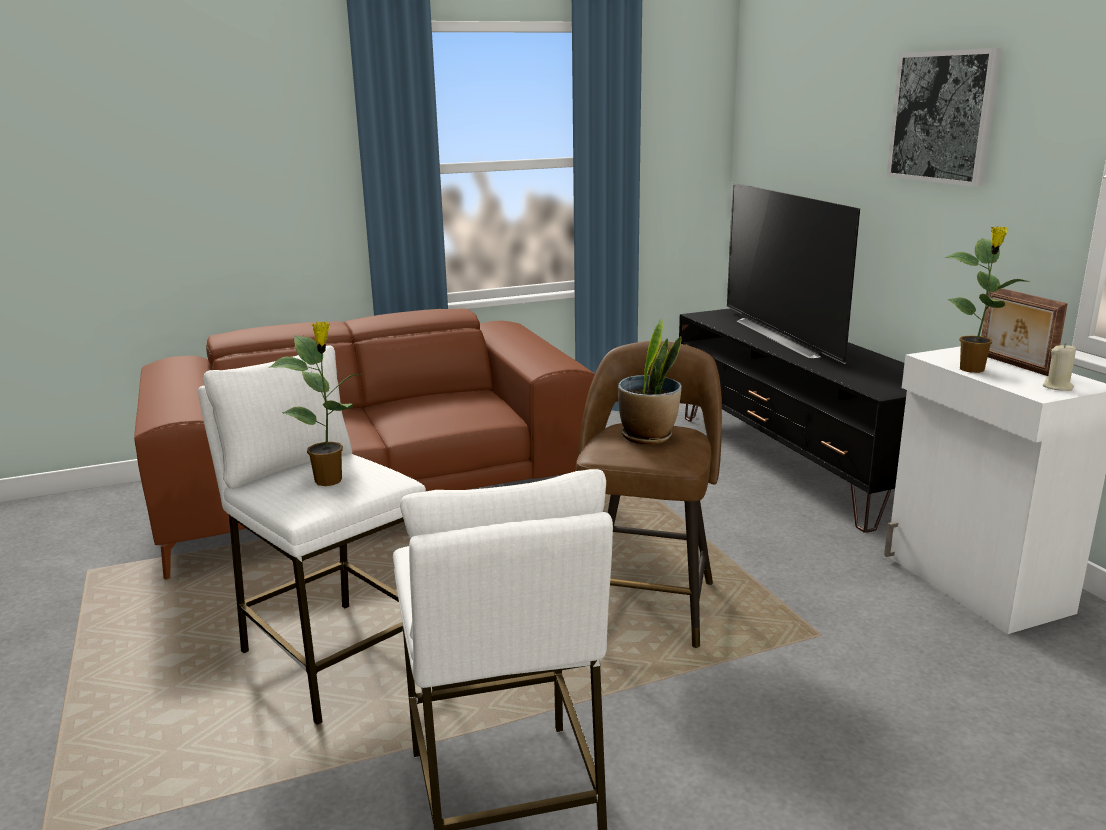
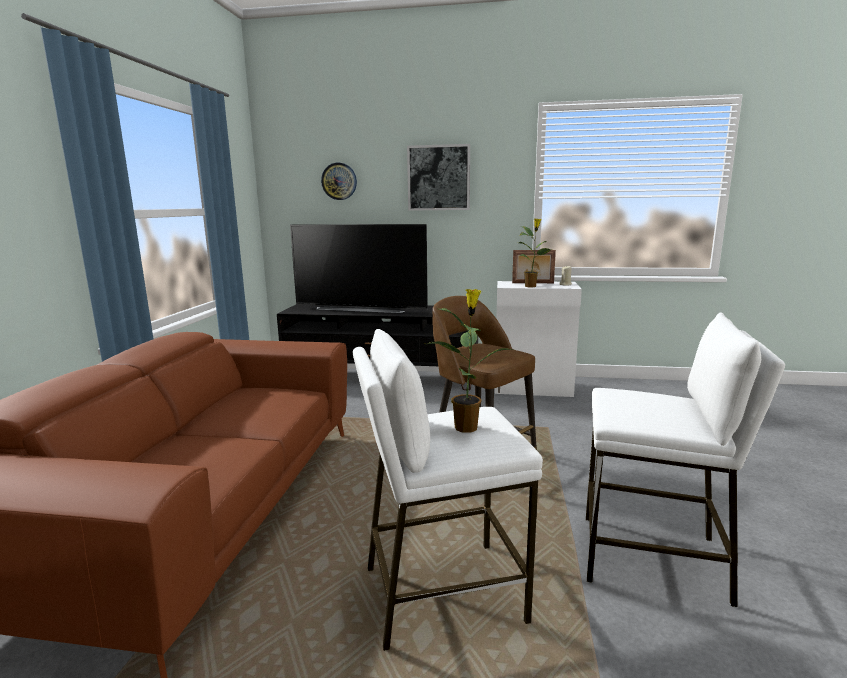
camera: 60 degrees left, 5 degrees down
(648, 436) = (481, 350): potted plant -> none
(815, 115) = (339, 181): none -> wall clock

